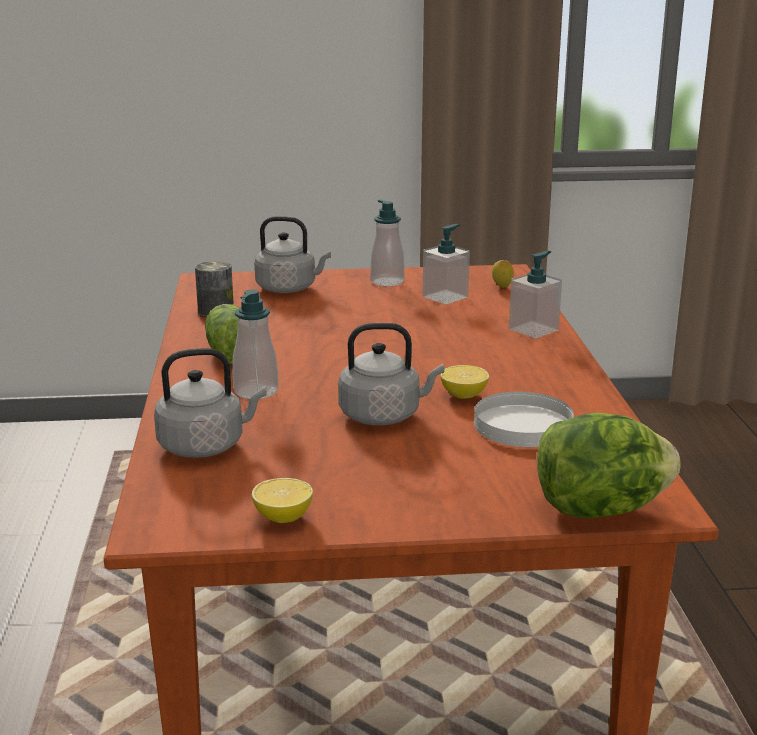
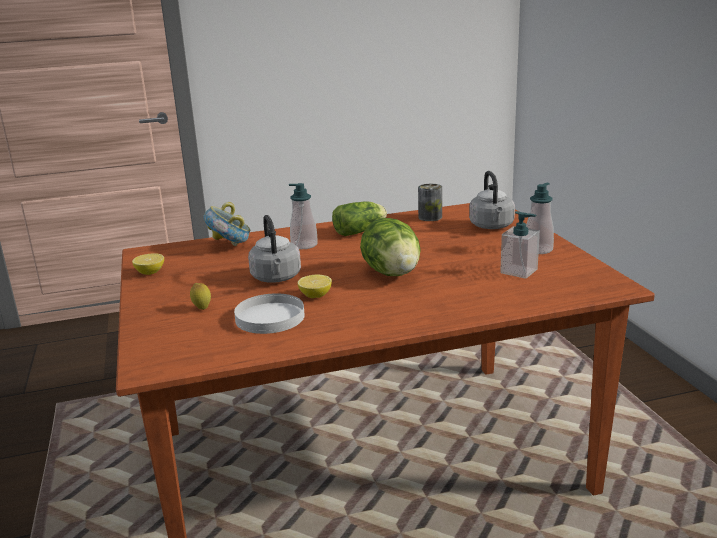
camera: 80 degrees right, 0 degrees up
(206, 446) = (230, 246): grey kettle -> bowl
(502, 287) = (565, 288): lemon -> lemon (202, 308)
(533, 329) = (464, 308): soap dispenser -> none
(599, 510) = (145, 347): lettuce -> lettuce (392, 273)

